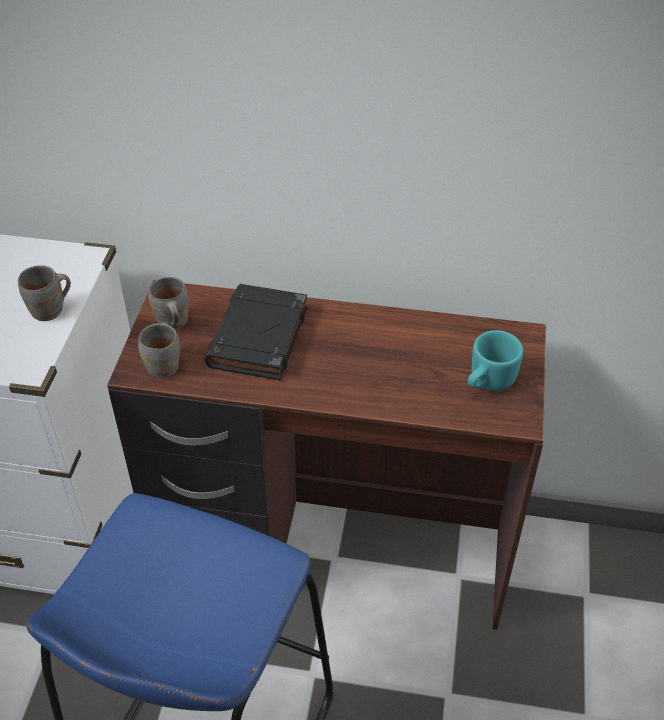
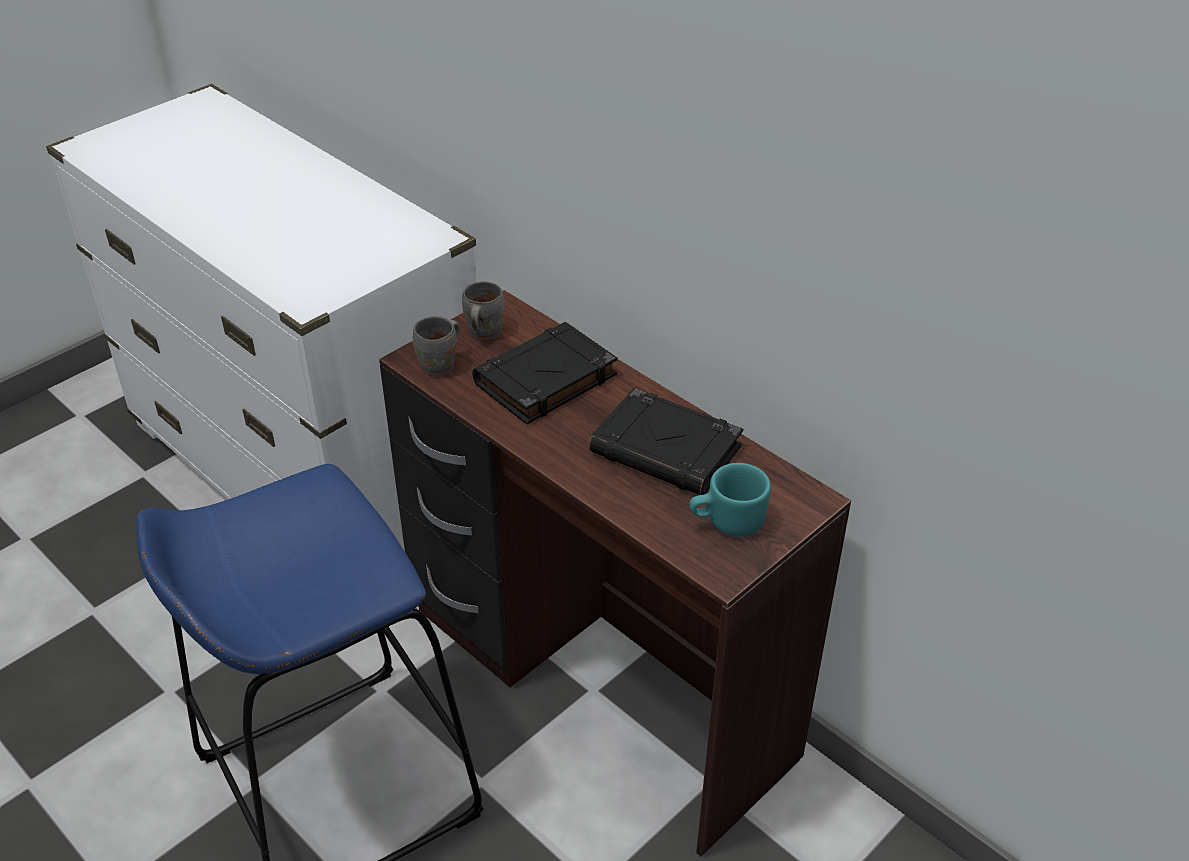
camera: 35 degrees right, 5 degrees down
(50, 312) = (368, 269): grey mug -> none
(398, 349) = (667, 450): none -> black book

